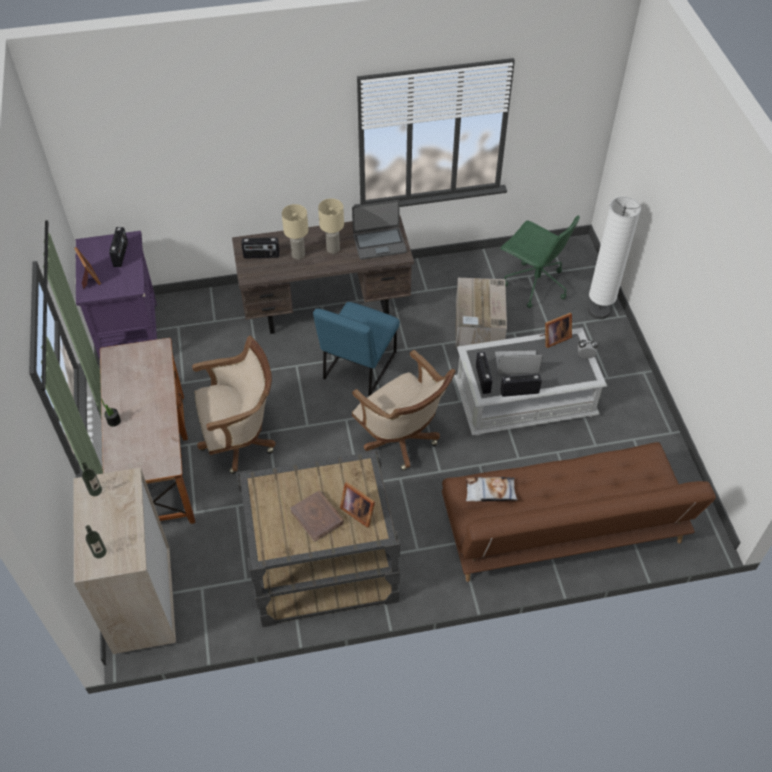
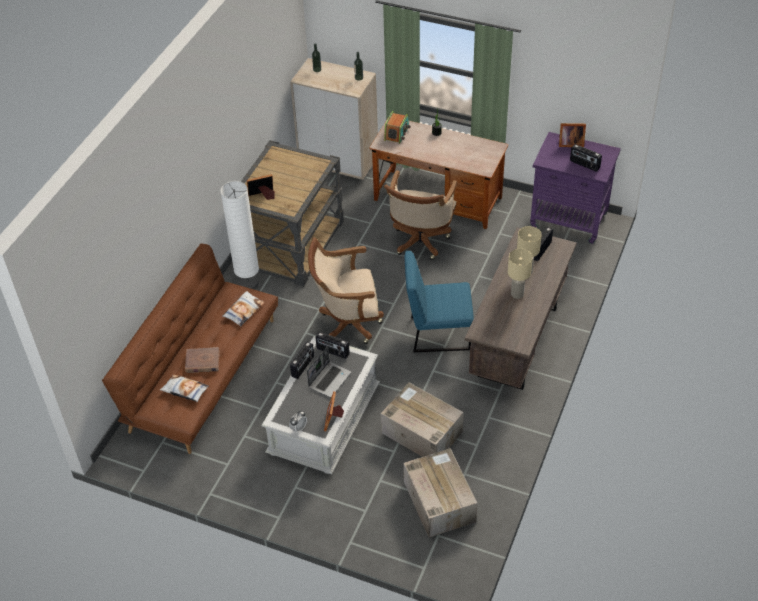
camera: 125 degrees right, 5 degrees down
(137, 459) = (397, 133): none -> radio
(317, 517) = (276, 178): brown book -> brown book (202, 362)
(358, 366) = (438, 333): blue chair -> blue chair turned 60 degrees counterclockwise
(379, 243) = (502, 325): laptop -> none
(533, 284) = (438, 501): green office chair -> cardboard box
(598, 311) = (368, 531): white floor lamp -> white floor lamp (248, 284)
(625, 476) = (185, 390): none -> pillow

